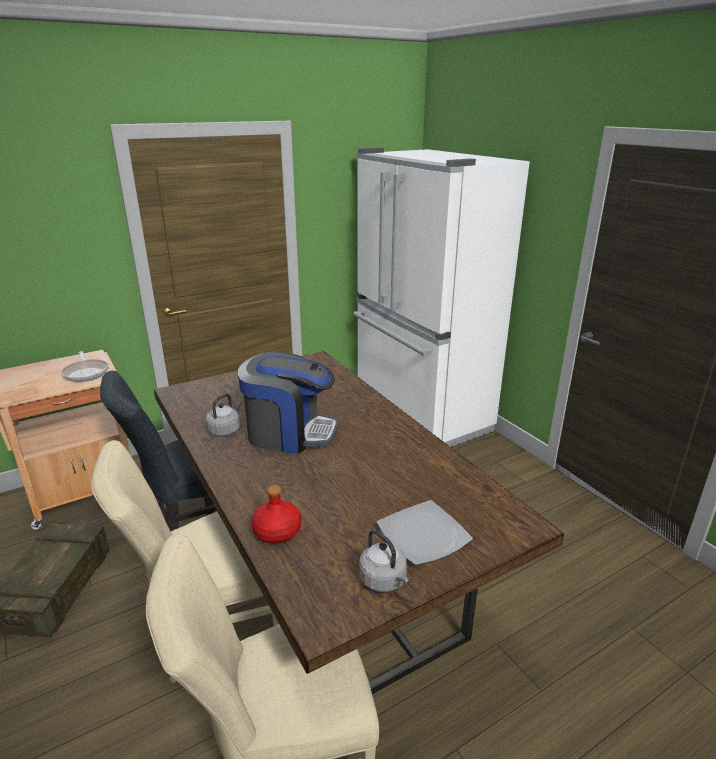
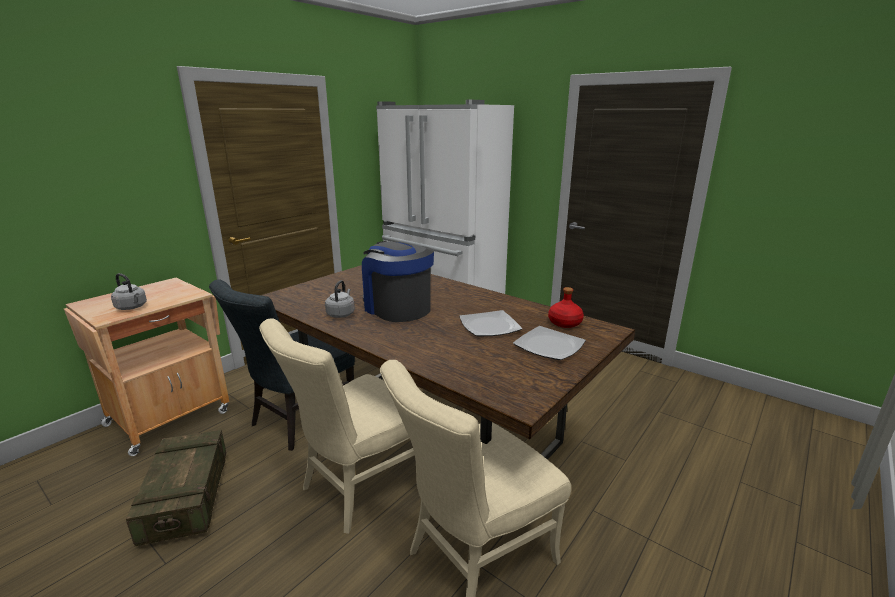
camera: 20 degrees left, 5 degrees down
(86, 373) = (174, 293): frying pan -> none
(277, 531) = (441, 363): red bottle -> red bottle (565, 323)
(289, 433) = (397, 308): coffee machine -> coffee machine turned 120 degrees counterclockwise
(374, 485) = (490, 326): none -> plate
(384, 581) = (545, 373): grey kettle -> grey kettle (132, 307)

